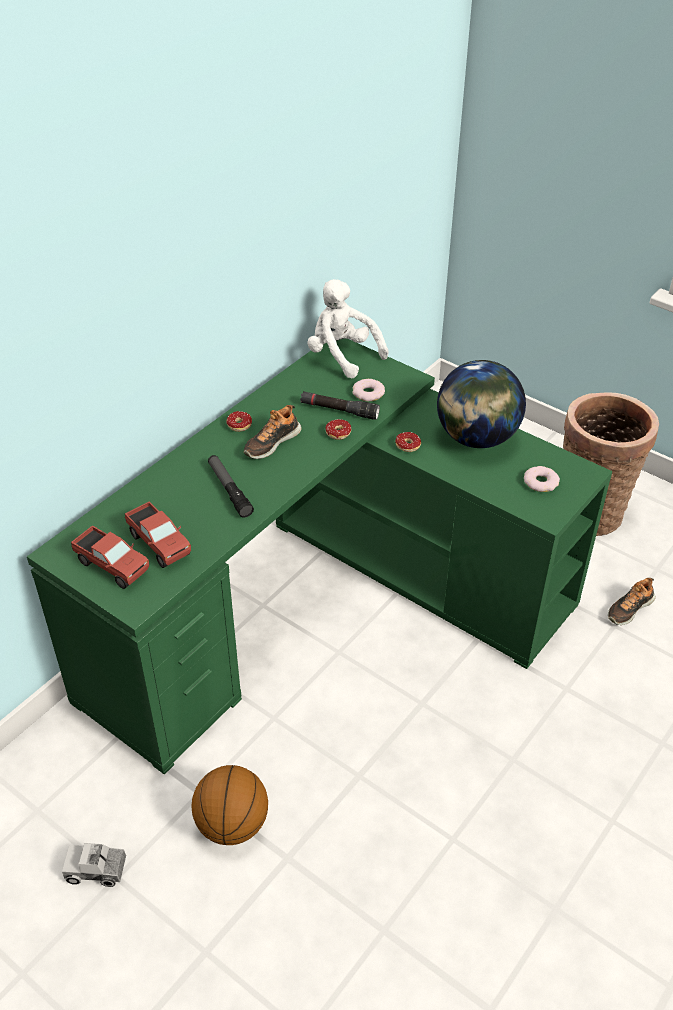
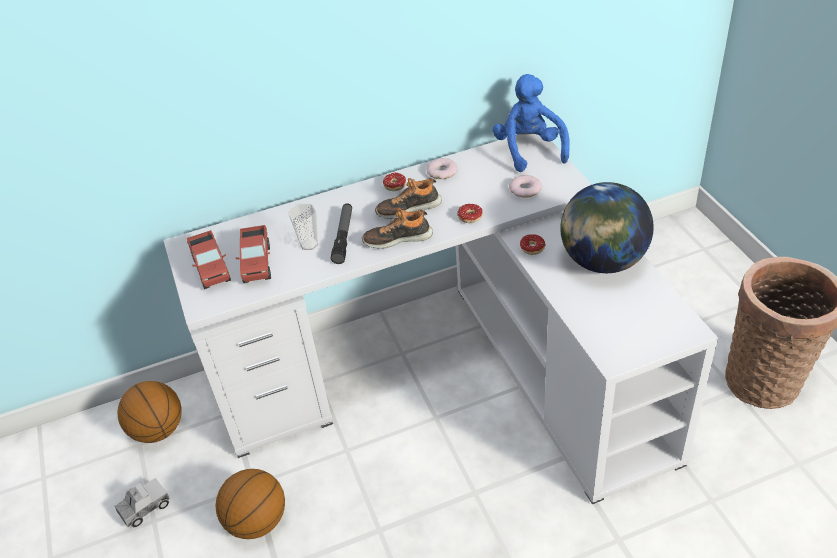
camera: 35 degrees right, 0 degrees up
(49, 786) = (158, 430): none -> basketball
(96, 869) = (145, 508): toy truck -> toy truck turned 105 degrees clockwise
(199, 508) = (309, 244): none -> cup
(324, 601) = (454, 369): green desk -> white desk
(339, 410) = (487, 197): black flashlight -> none
(342, 356) = (529, 150): white plush toy -> blue plush toy
(541, 482) = (632, 323): donut -> donut (442, 172)
(629, 608) = (739, 491): shoe -> shoe (397, 238)

